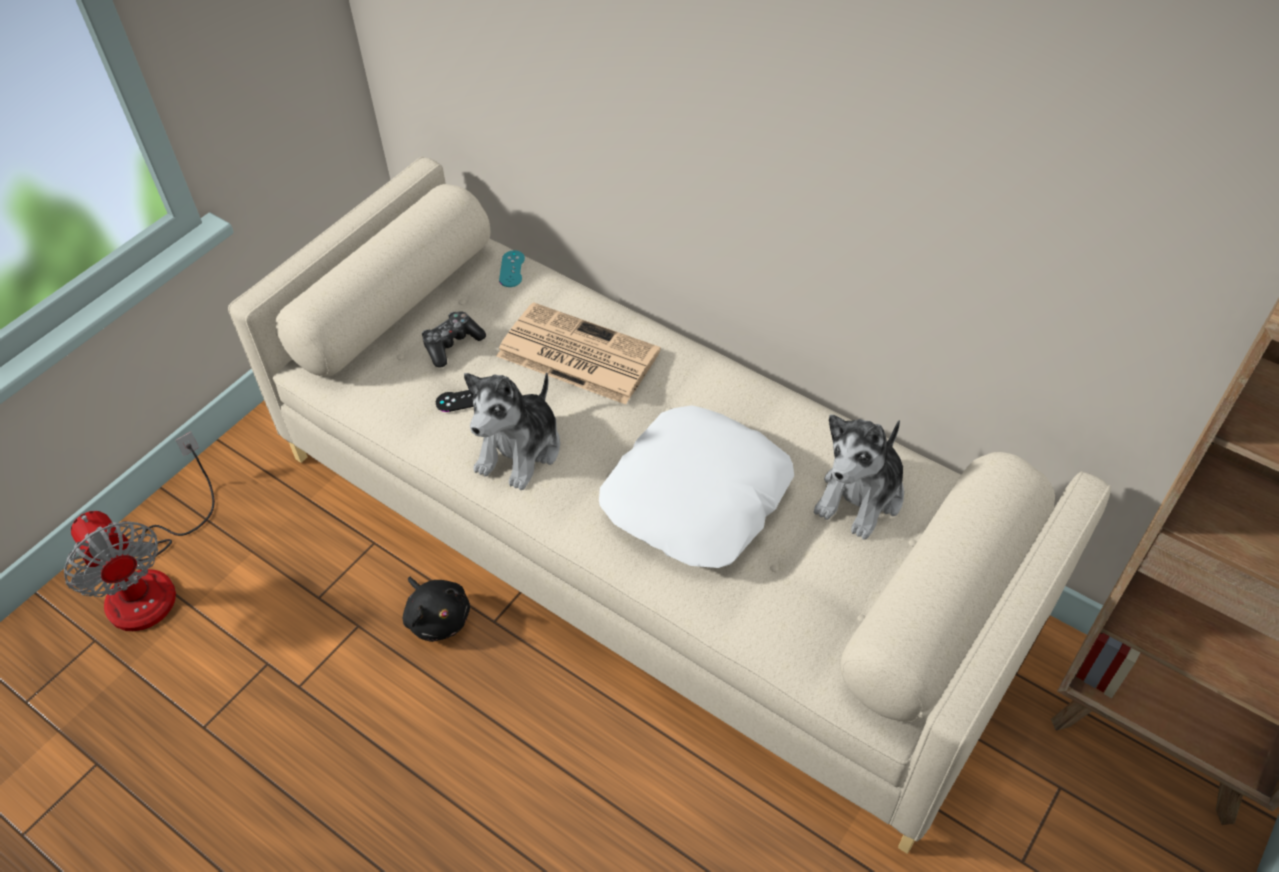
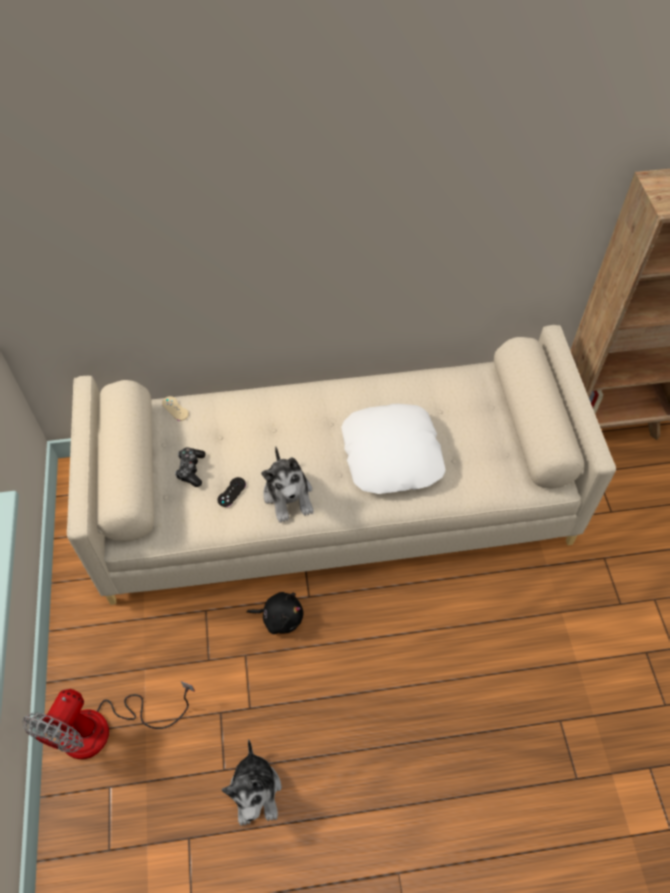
camera: 45 degrees left, 5 degrees up
(153, 578) = (104, 729): fan -> fan turned 105 degrees clockwise
(512, 269) = (175, 408): turquoise game controller -> beige game controller
(575, 354) = (261, 429): newspaper -> none
(861, 496) = (456, 402): plush toy -> plush toy (256, 791)

